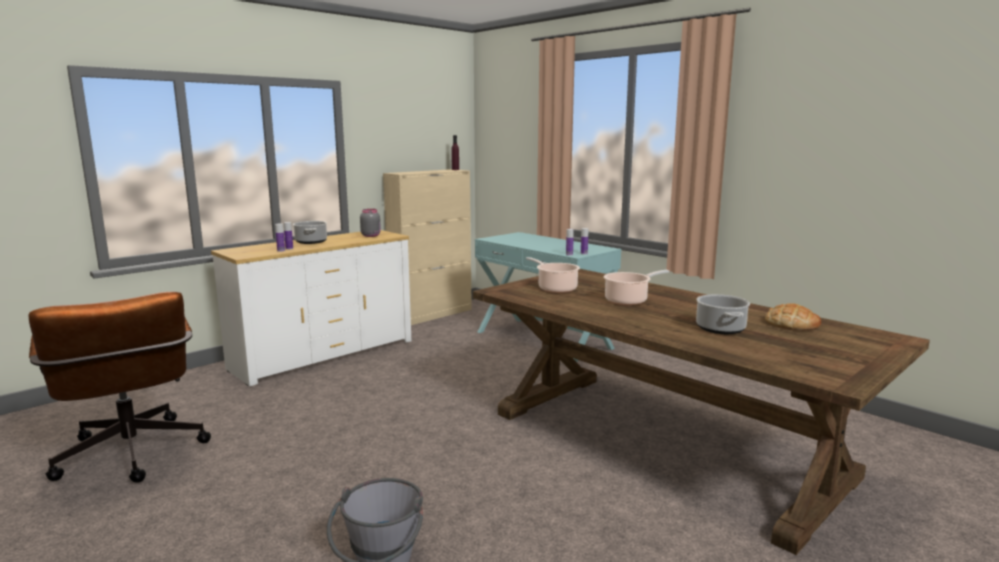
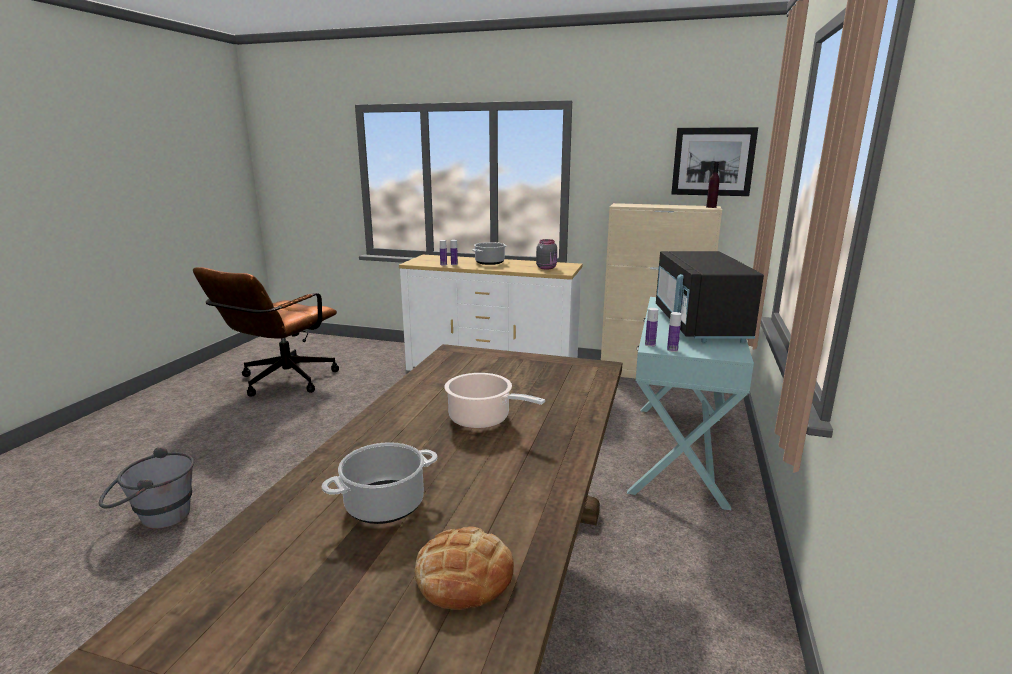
camera: 60 degrees right, 5 degrees up
(444, 135) = (713, 162): none -> picture
(550, 243) = (699, 325): none -> black microwave
(555, 288) = (495, 373): cooking pot -> none

